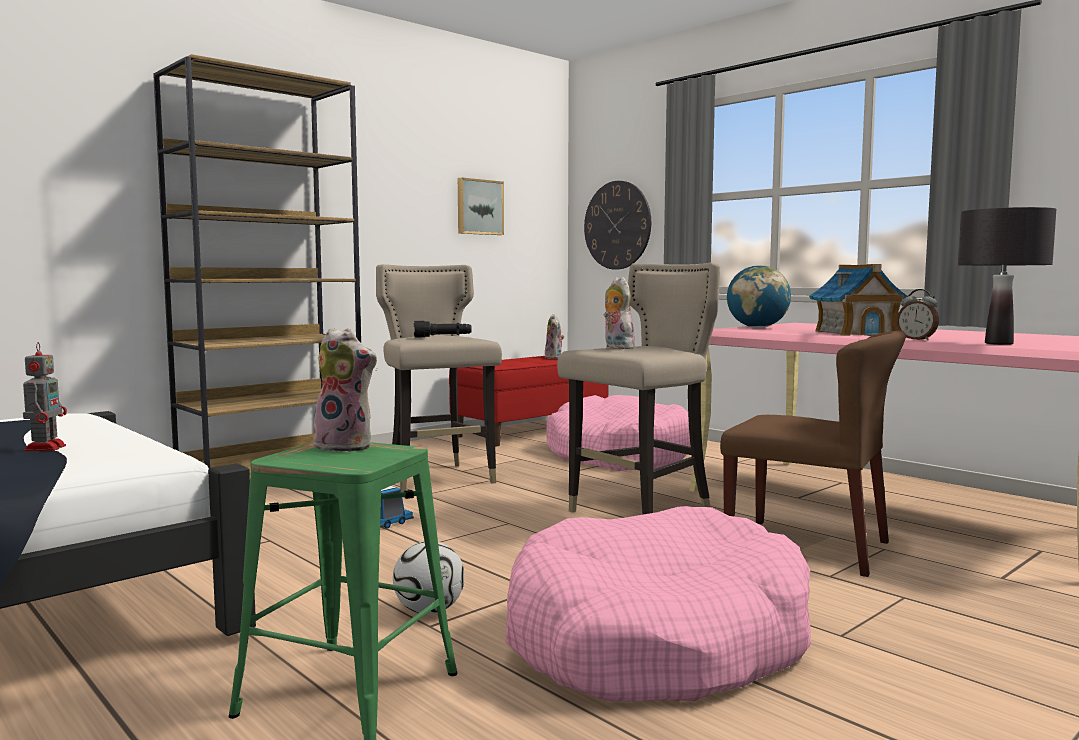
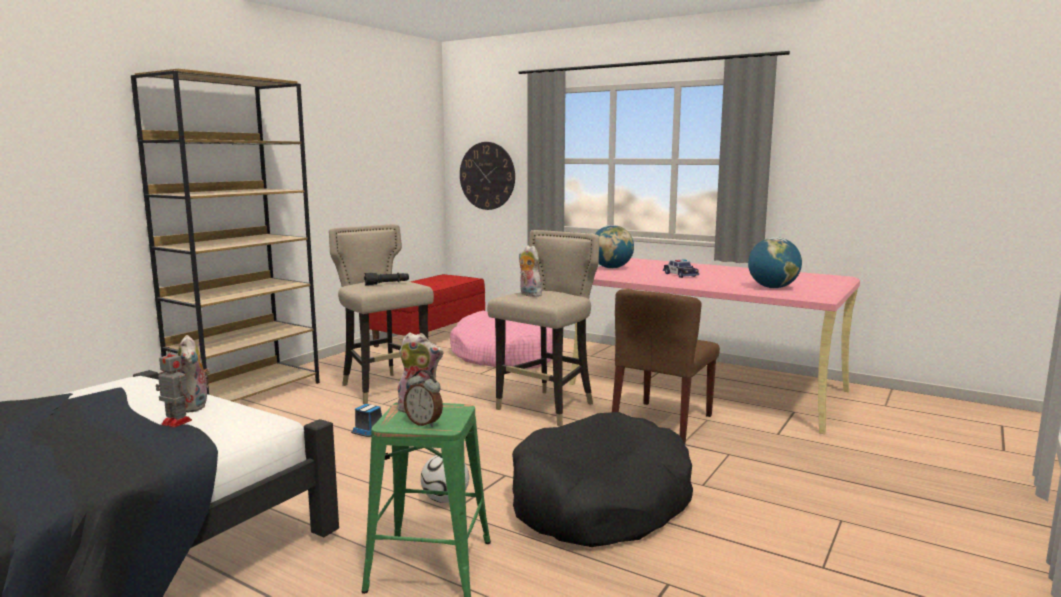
camera: 15 degrees left, 5 degrees up
(46, 447) = (175, 422): toy robot -> toy robot turned 45 degrees counterclockwise
(479, 207) = (382, 164): picture -> none
(554, 357) = (443, 279): plush toy -> plush toy (195, 406)
(656, 640) = (599, 502): pink dog bed -> black dog bed
(809, 546) = (662, 422): brown chair -> brown chair turned 105 degrees clockwise
(856, 333) = (680, 275): toy house -> toy car
(917, 339) = (723, 284): alarm clock -> alarm clock (424, 423)
(999, 343) = (772, 287): black table lamp -> globe

